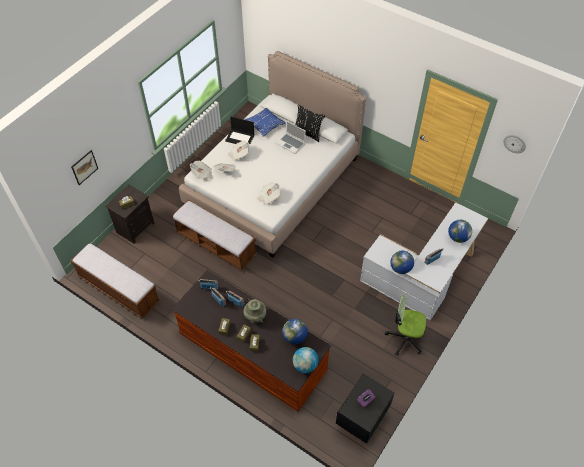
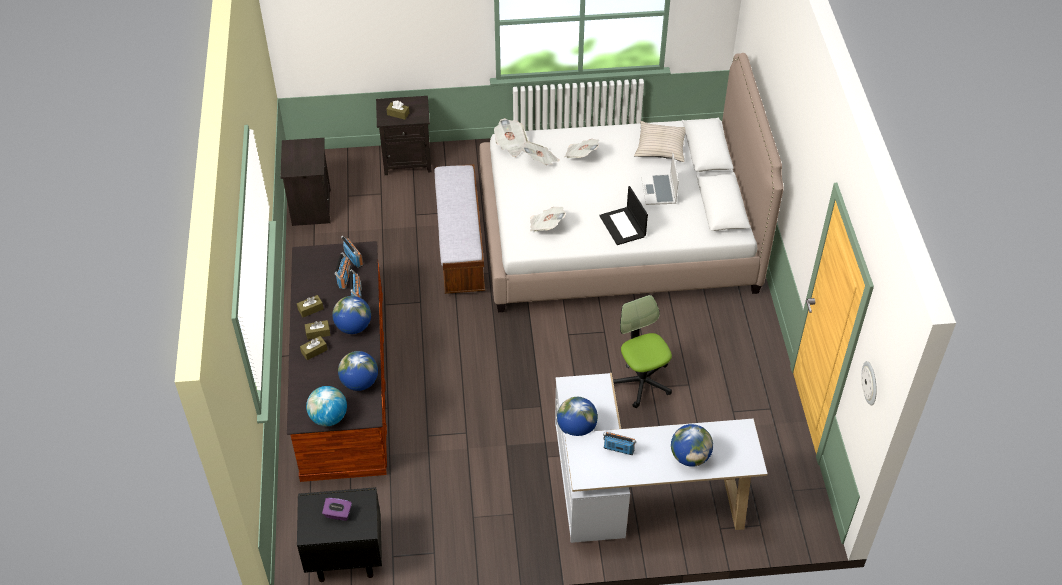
camera: 50 degrees right, 5 degrees down
(84, 167) = (361, 24): picture -> none
(119, 289) = (310, 206): bench -> black nightstand
(240, 137) = (610, 139): laptop -> laptop (623, 226)
(255, 316) = (353, 327): turquoise vase -> globe
(265, 124) = (661, 147): blue pillow -> beige pillow
(308, 133) = (698, 195): black pillow -> none
(405, 338) = (513, 531): office chair -> office chair (641, 382)

